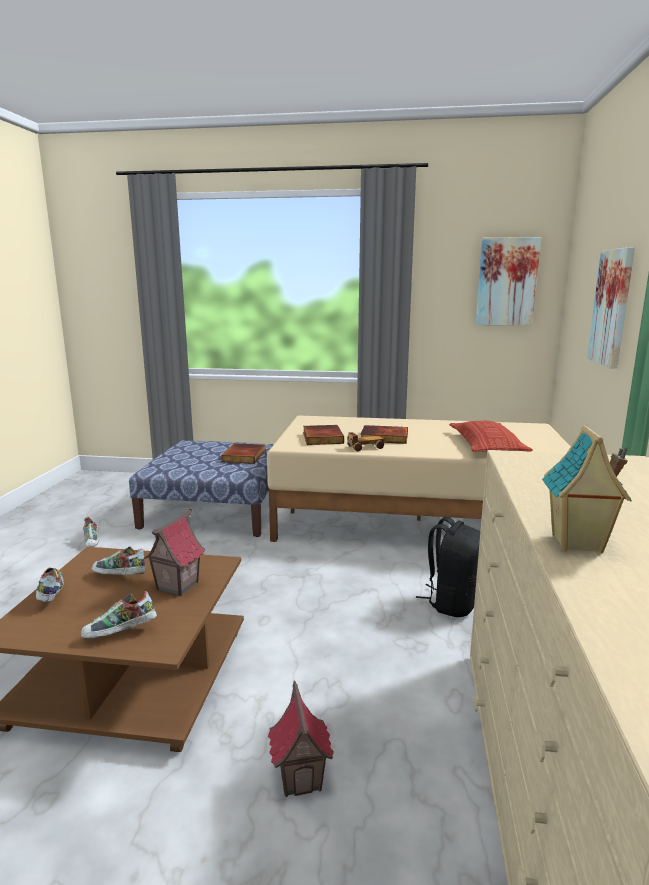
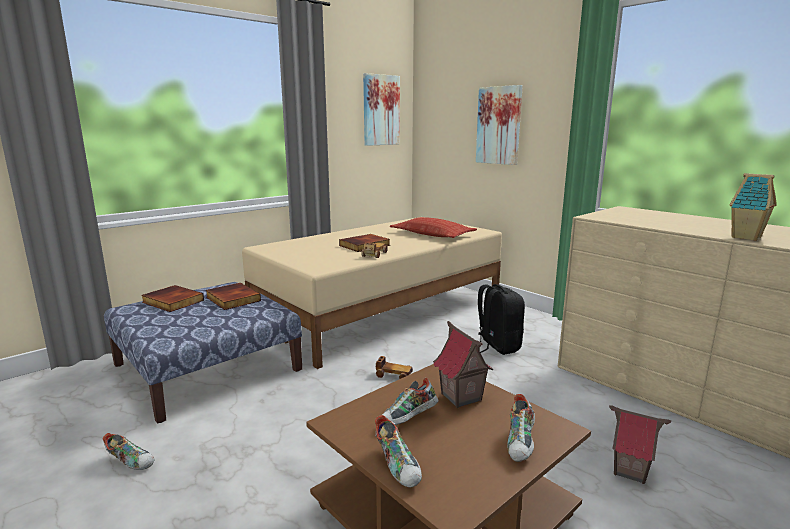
camera: 50 degrees left, 0 degrees up
(51, 595) = (398, 466): shoe -> shoe turned 135 degrees counterclockwise
(307, 574) = (393, 375): none -> toy car
(321, 438) = (323, 257): book -> book (172, 301)

